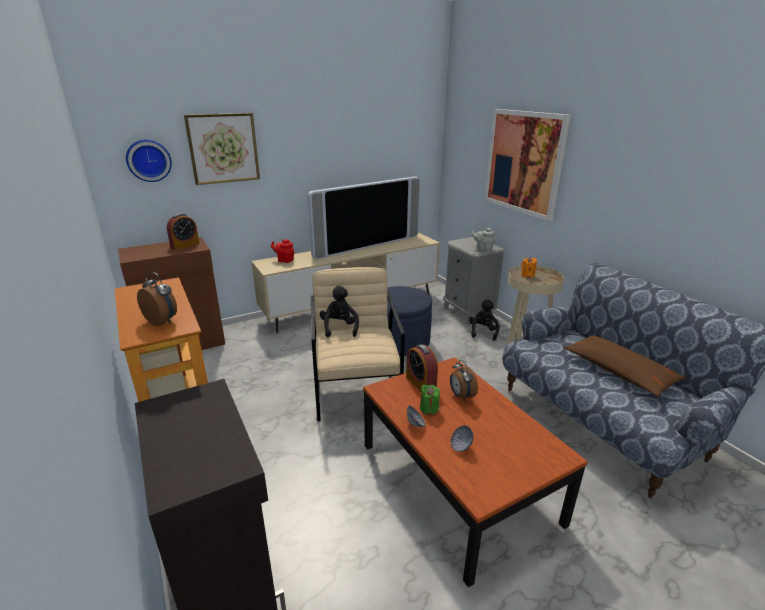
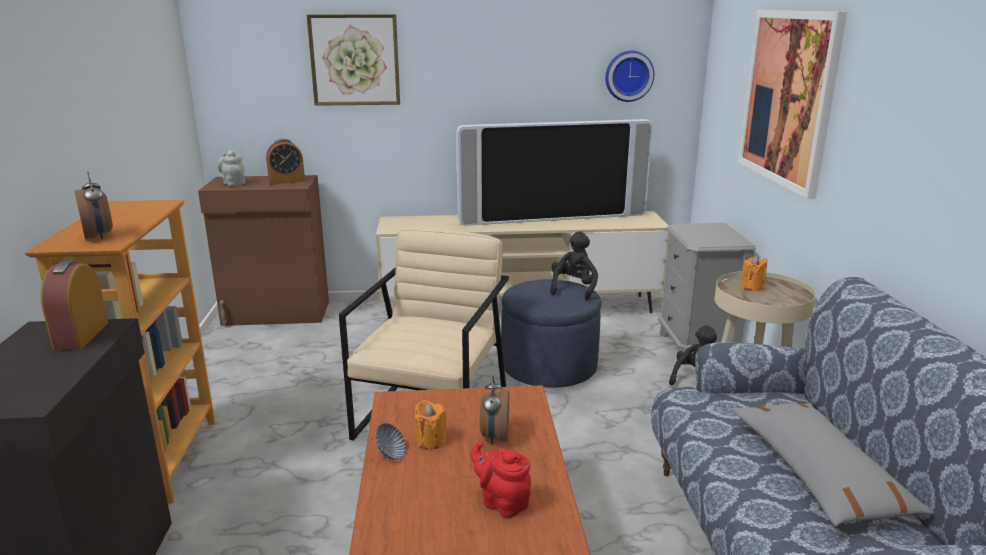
camera: 25 degrees right, 5 degrees down
(148, 160) = (261, 70): wall clock -> wall clock (628, 76)
(284, 260) = (421, 221): red teapot -> red teapot (502, 502)
(339, 328) = (418, 315): black plush toy -> black plush toy (573, 288)
(421, 383) = (454, 407): alarm clock -> alarm clock (81, 335)
(429, 408) = (430, 441): green candle -> orange candle
(461, 446) = (421, 500): bowl -> none
(483, 249) = (716, 241): grey teapot -> grey teapot (233, 183)
(619, 372) = (817, 474): brown pillow -> grey pillow

